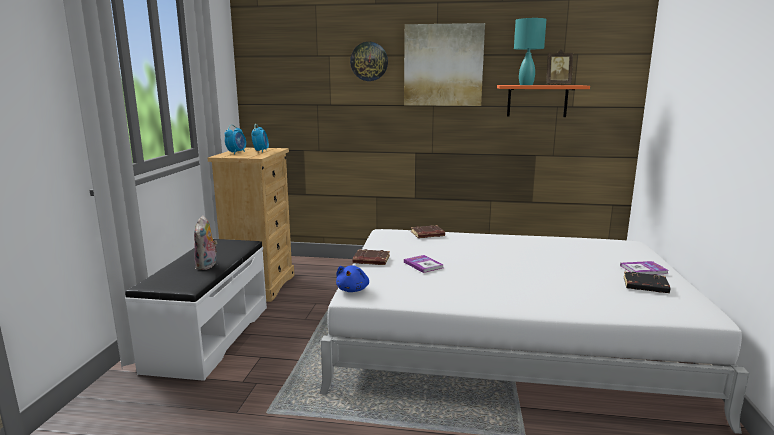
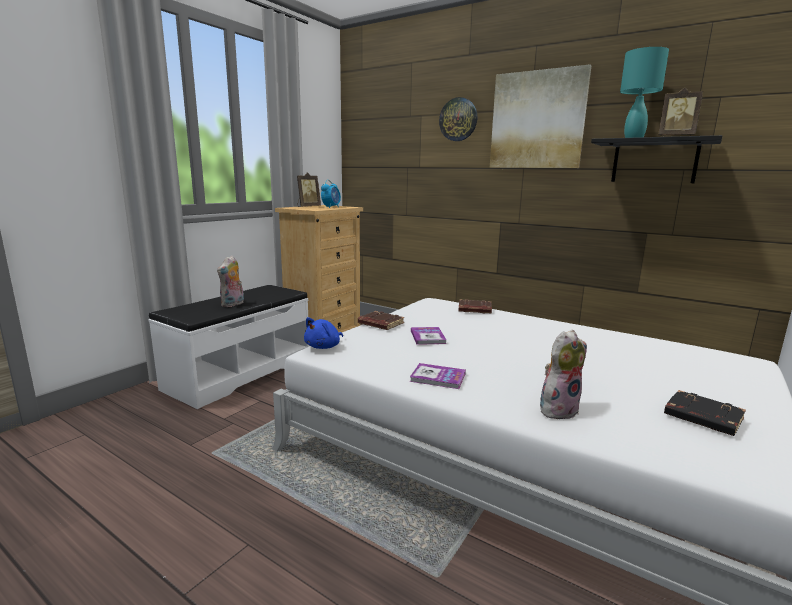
camera: 25 degrees right, 0 degrees up
(236, 153) = (308, 207): alarm clock -> picture frame
(537, 101) = (654, 161): orange shelf -> black shelf
(567, 300) = (558, 409): none -> plush toy
(643, 269) = (728, 396): book -> book (438, 377)

